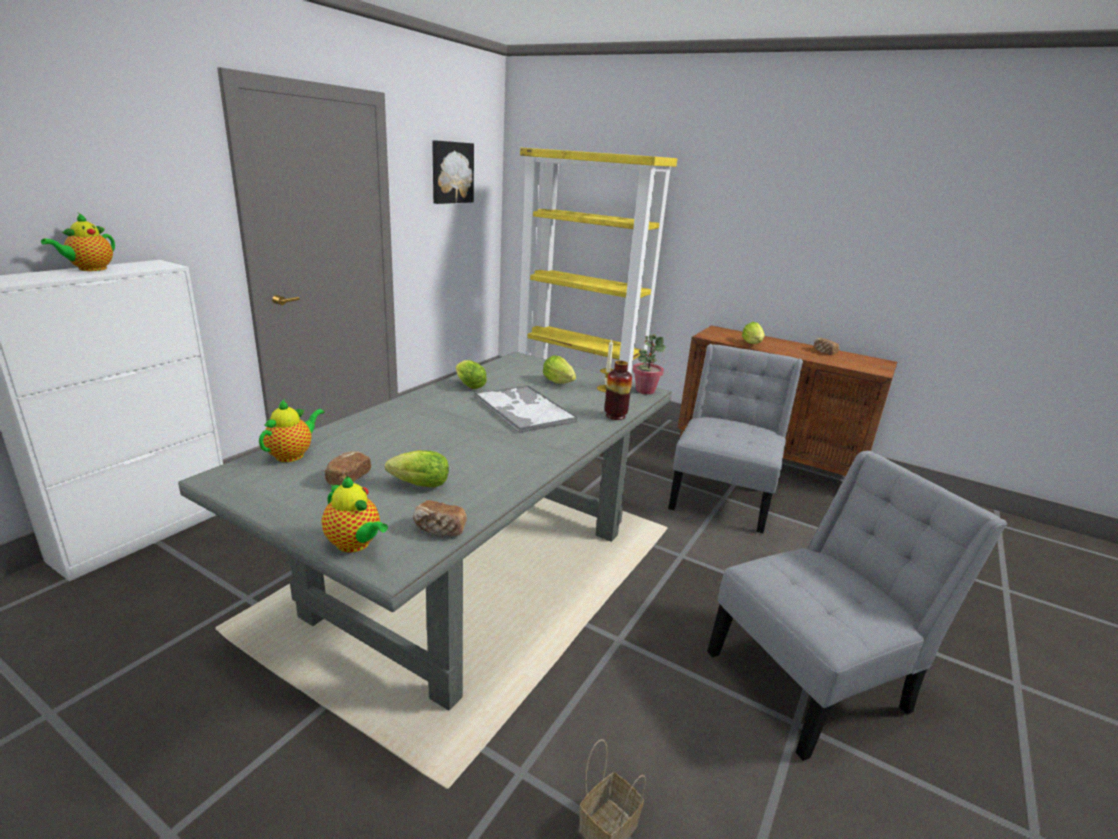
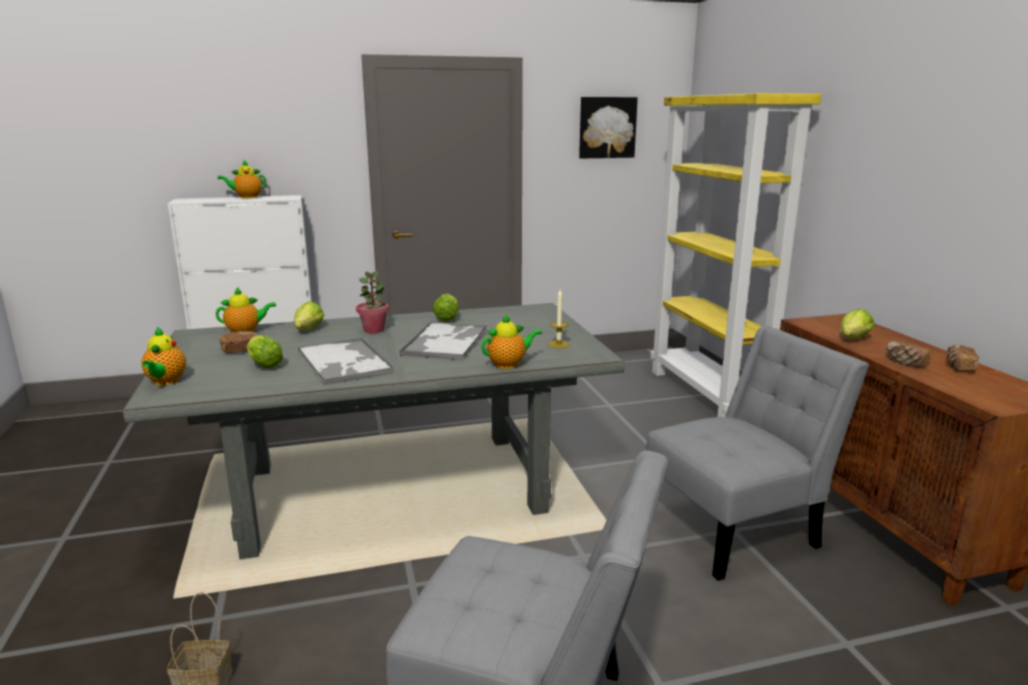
camera: 45 degrees right, 5 degrees down
(439, 530) = (215, 390): bread -> bread (905, 362)
(490, 455) = (344, 362): none -> tray
(560, 383) = (526, 332): lettuce -> lettuce (307, 331)
(615, 416) = (509, 364): vase -> teapot
(645, 390) = (594, 354): potted plant -> potted plant (374, 330)

